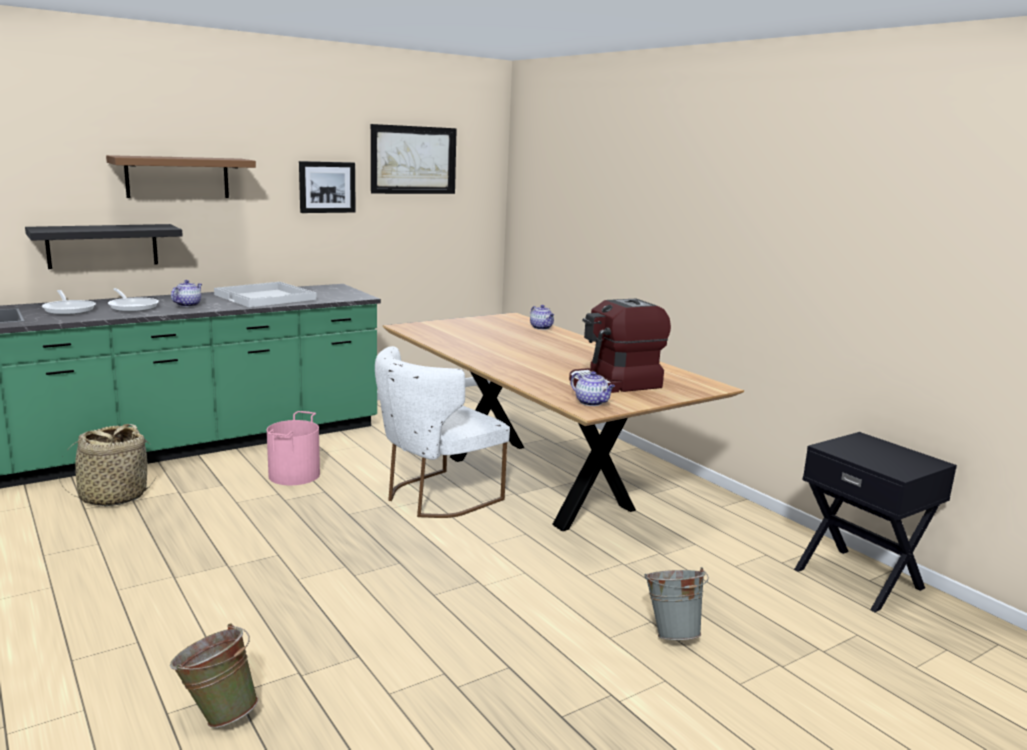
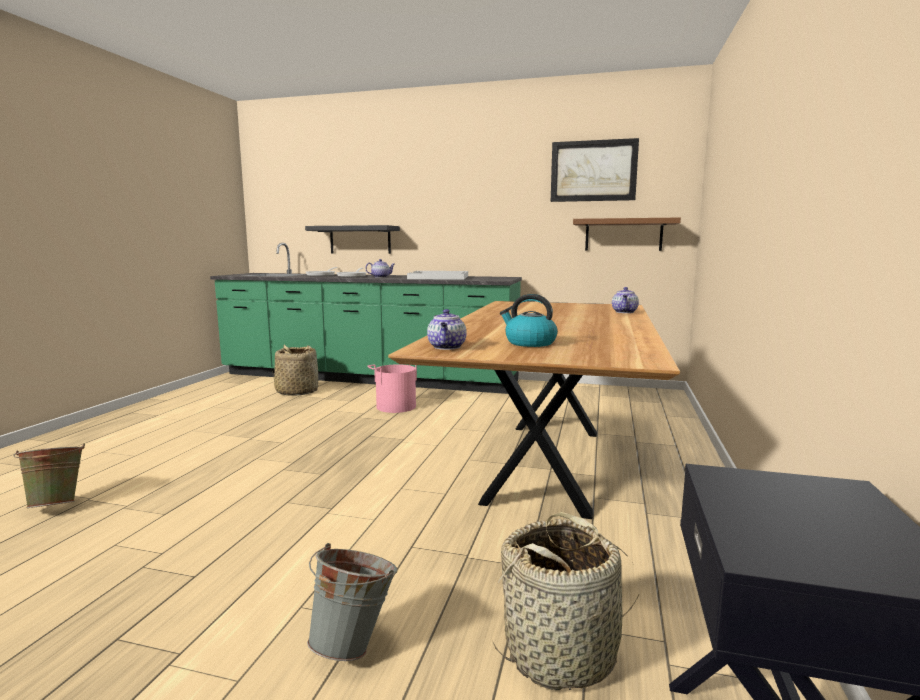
camera: 50 degrees right, 5 degrees down
(177, 177) = (405, 193): brown shelf -> brown shelf (623, 235)
(327, 187) = (512, 197): picture -> none
(435, 498) = (443, 446): white chair -> none
(615, 384) = (529, 343): coffee machine -> kettle
(745, 581) = (561, 651): none -> basket

